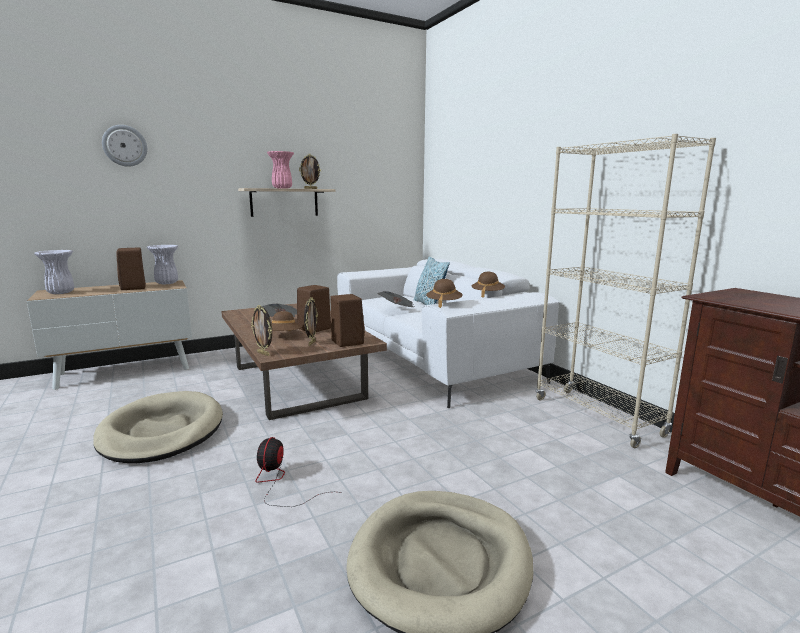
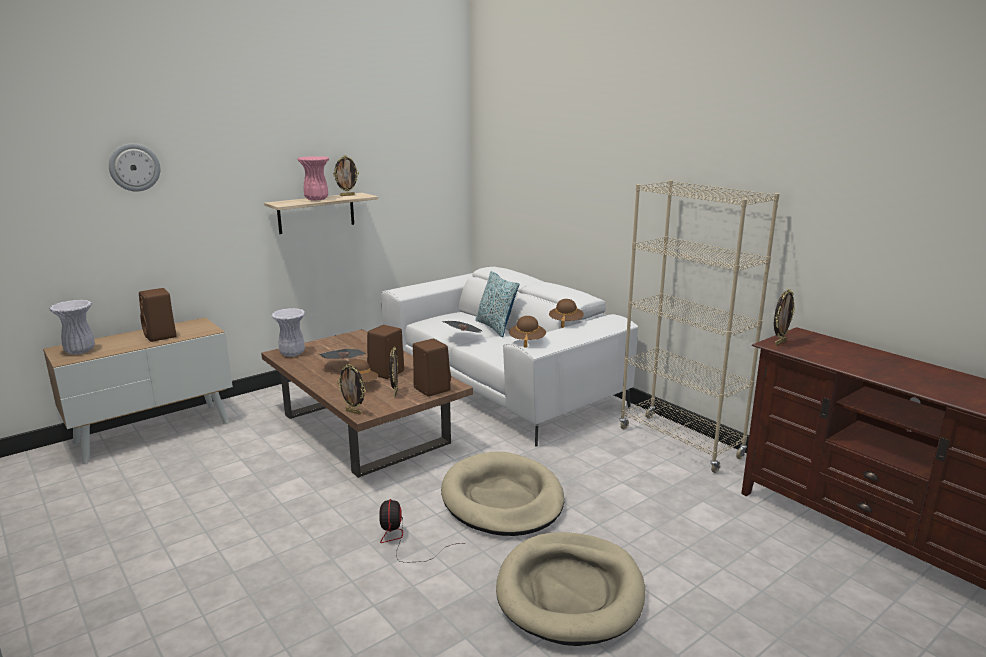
camera: 10 degrees left, 5 degrees up
(162, 431) = (251, 501): beige dog bed -> beige dog bed (502, 499)
(167, 283) = (193, 324): white vase -> white vase (292, 353)
(716, 296) = (779, 343): none -> picture frame

